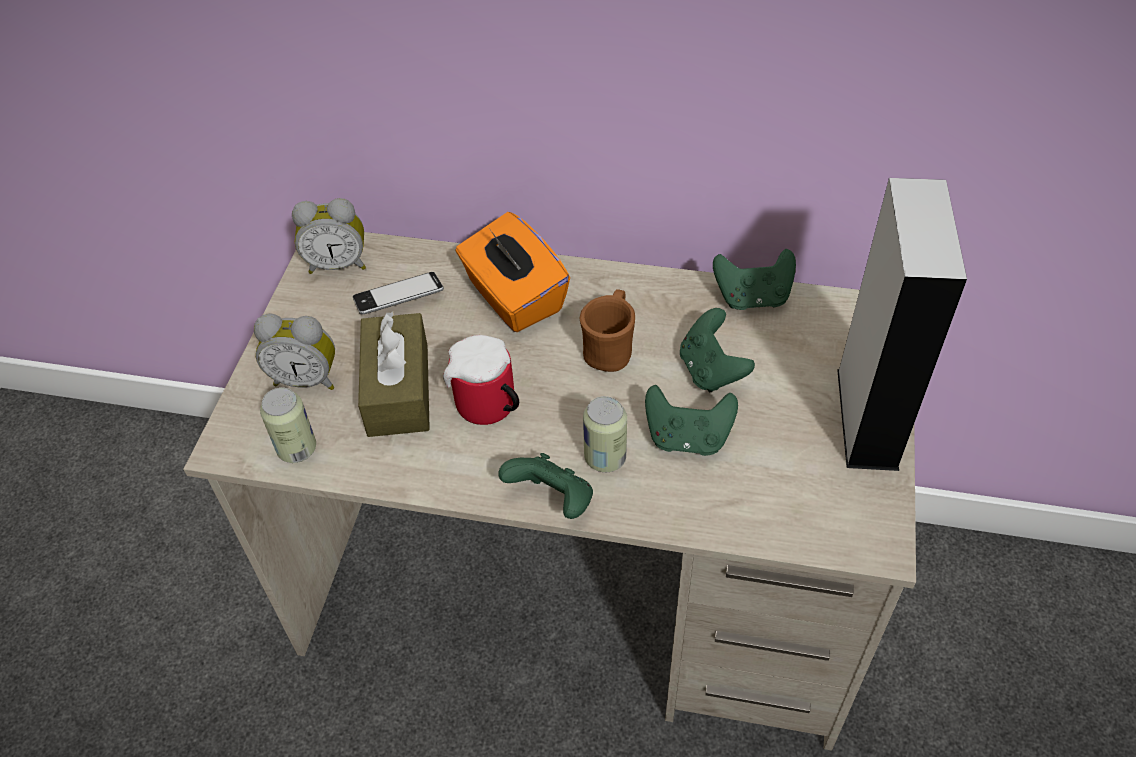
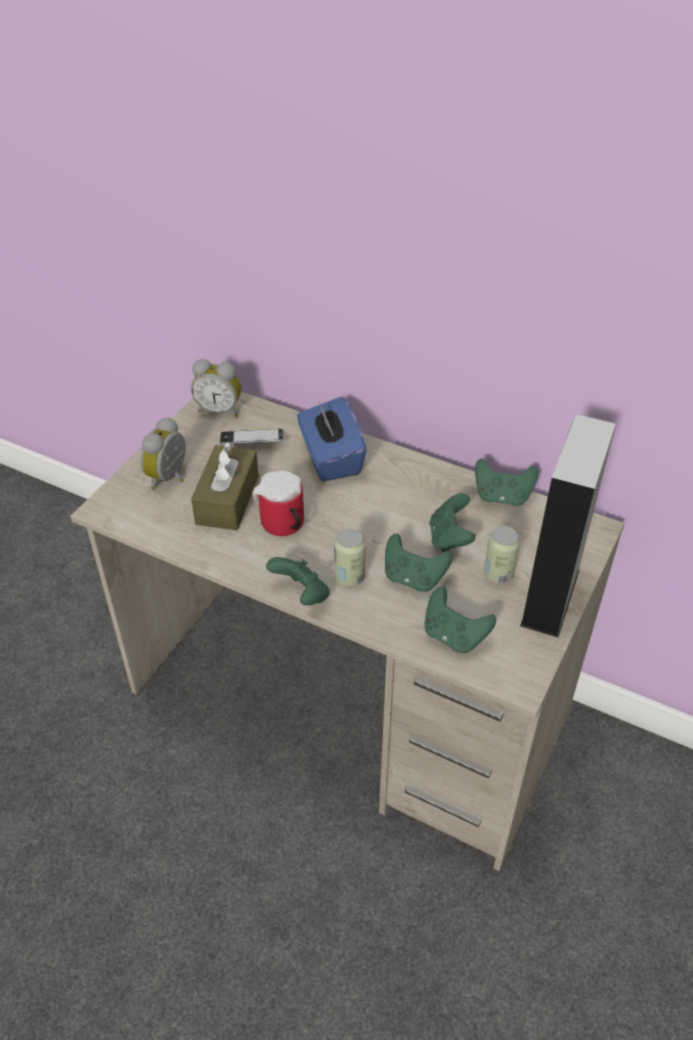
camera: 15 degrees right, 5 degrees down
(297, 449) = (146, 521): can -> can (498, 574)
(307, 378) = (170, 478): alarm clock -> alarm clock turned 90 degrees clockwise
(514, 298) = (330, 458): orange tissue box -> blue tissue box
(610, 349) = (383, 508): brown mug -> none
(771, 505) = (454, 636): none -> green game controller

